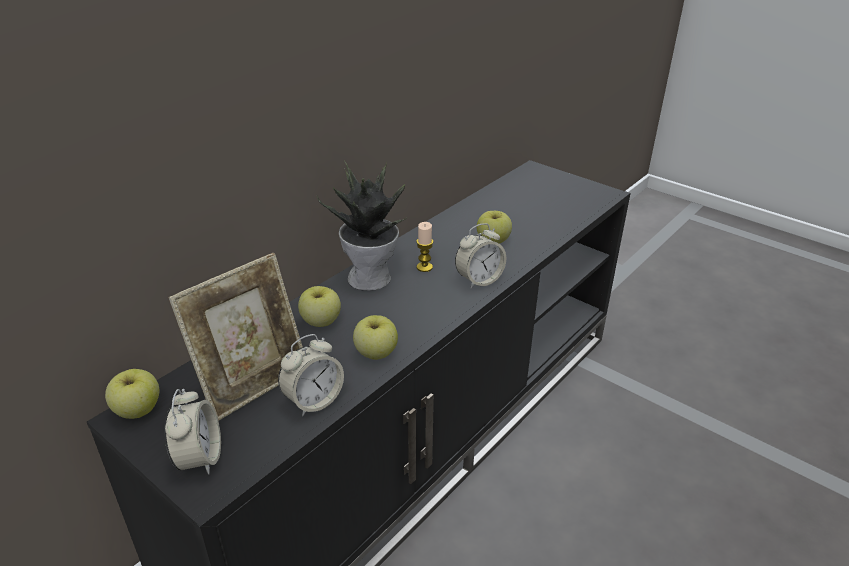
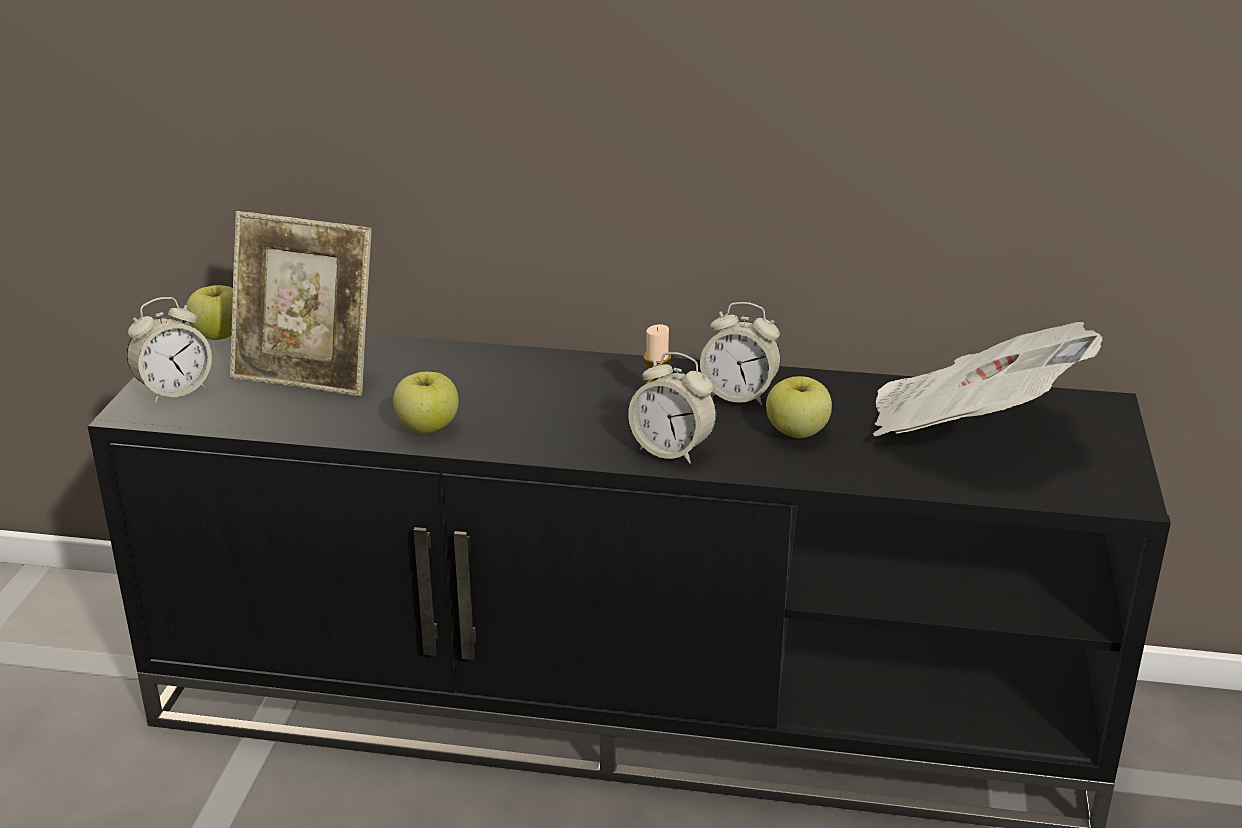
camera: 60 degrees right, 5 degrees down
(313, 401) = (306, 418): alarm clock -> alarm clock (739, 395)
(320, 321) = (456, 373): apple -> none
(371, 278) = (585, 374): potted plant -> none
(528, 202) = (968, 430): none -> newspaper

